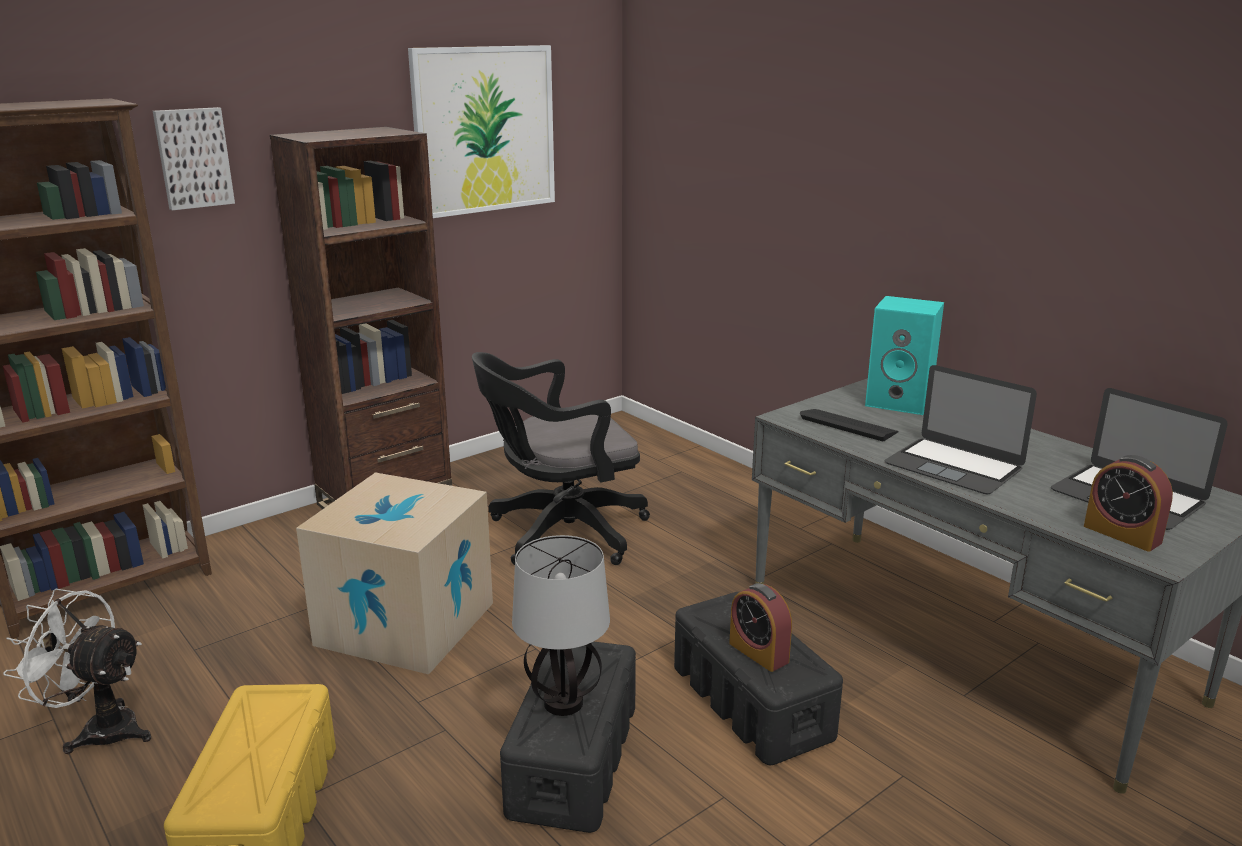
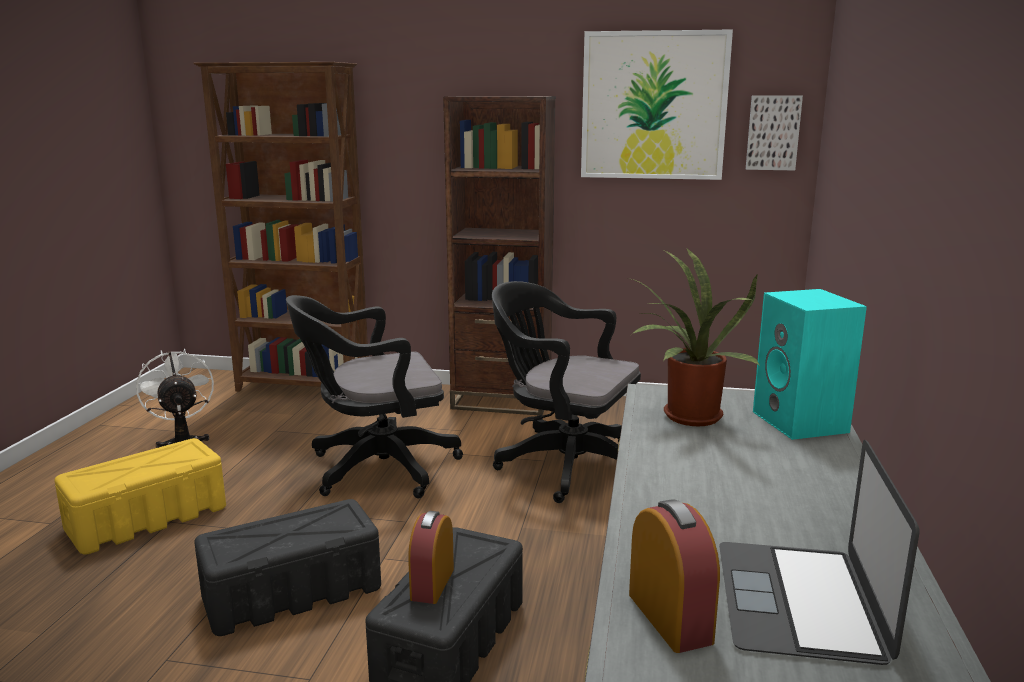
camera: 50 degrees right, 5 degrees down
(193, 158) = (407, 108): picture -> picture (773, 132)
(405, 623) = (375, 469): cardboard box -> black office chair
(562, 702) = (272, 532): table lamp -> none
(848, 425) = (686, 417): keyboard -> potted plant
(953, 466) = (684, 483): laptop -> none
(1122, 534) = (669, 617): alarm clock -> alarm clock turned 150 degrees clockwise

